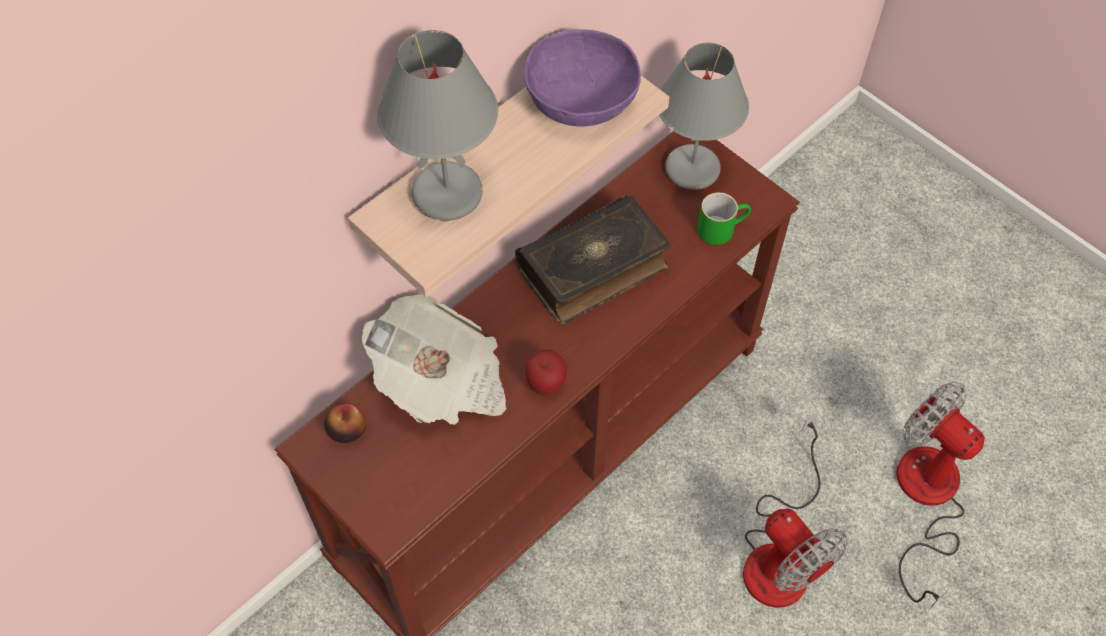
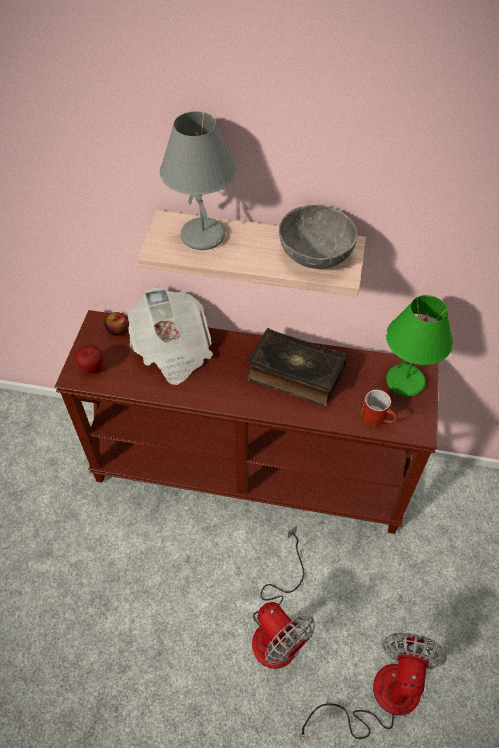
camera: 55 degrees right, 5 degrees down
(546, 384) = (205, 393): apple -> apple (92, 368)
(581, 102) = (315, 254): purple bowl -> grey bowl
(692, 168) = (405, 381): grey table lamp -> green table lamp
(721, 228) = (378, 418): green mug -> red mug
(780, 552) = (278, 626): fan -> fan turned 60 degrees counterclockwise

